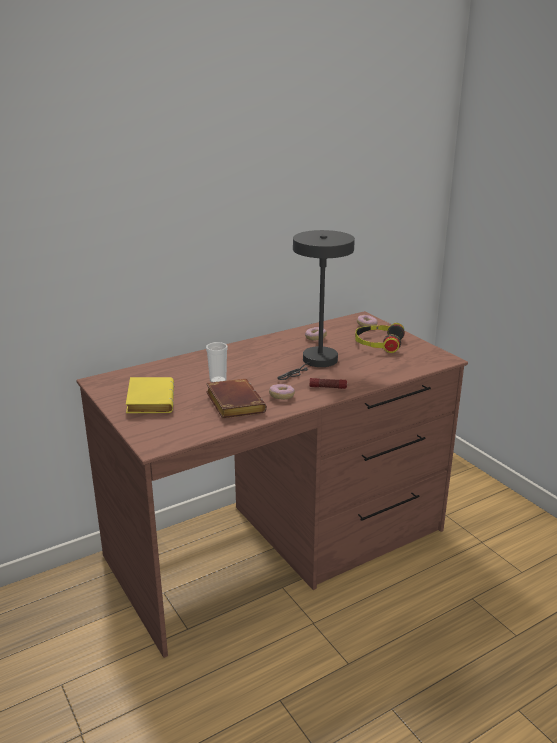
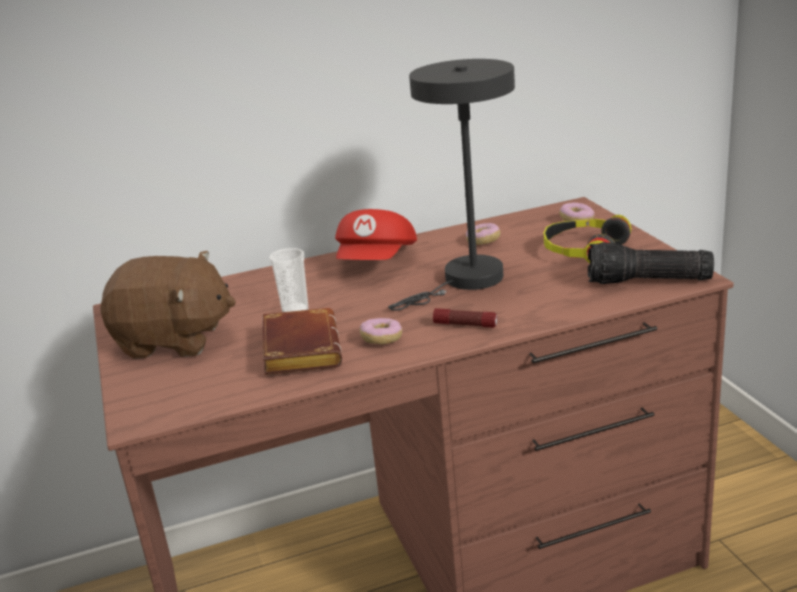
camera: 15 degrees right, 0 degrees up
(149, 400) = (174, 340): yellow book -> brown plush toy
(255, 351) = (377, 262): none -> red cap
(421, 361) = (647, 281): none -> flashlight

